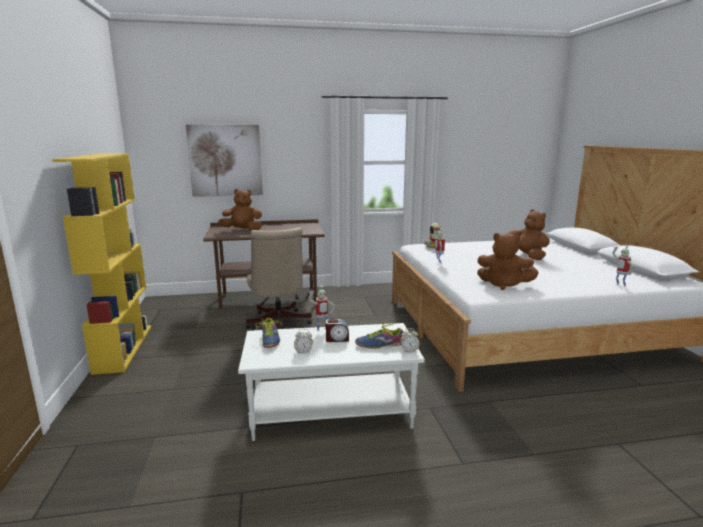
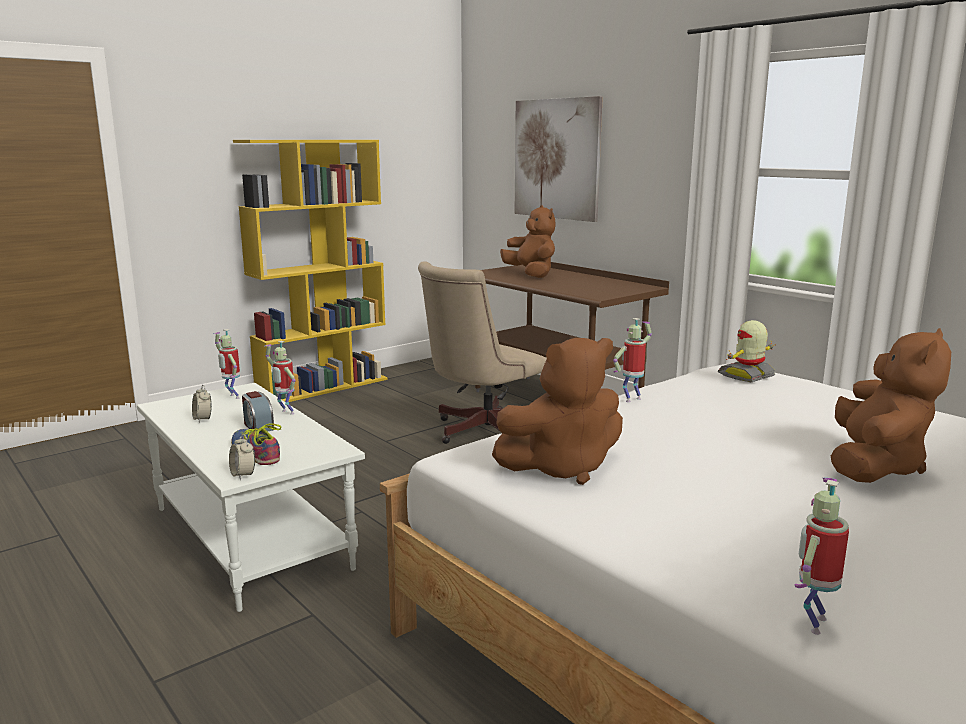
camera: 60 degrees right, 0 degrees up
(270, 339) = (232, 397): shoe -> toy robot
(503, 285) = (562, 468): brown plush toy -> brown plush toy turned 105 degrees counterclockwise

